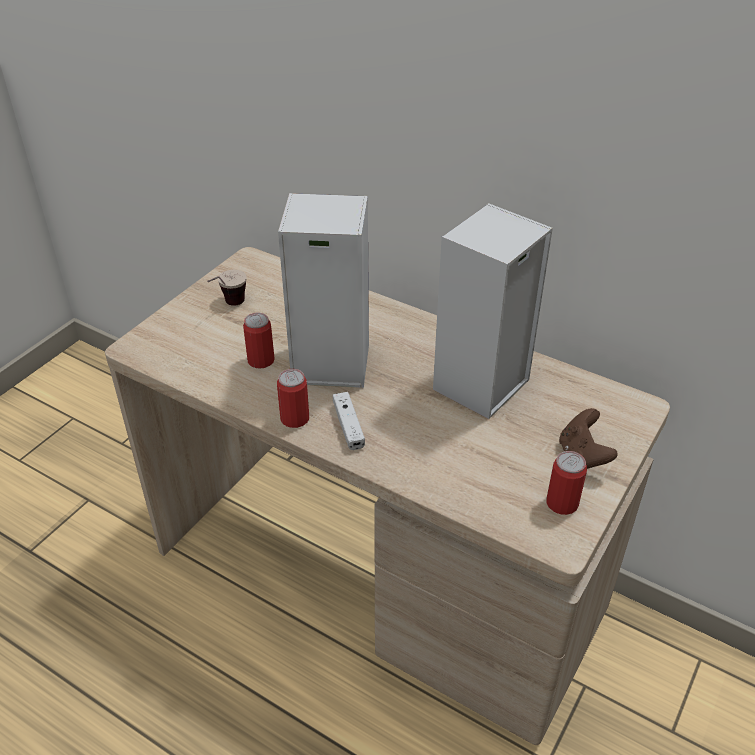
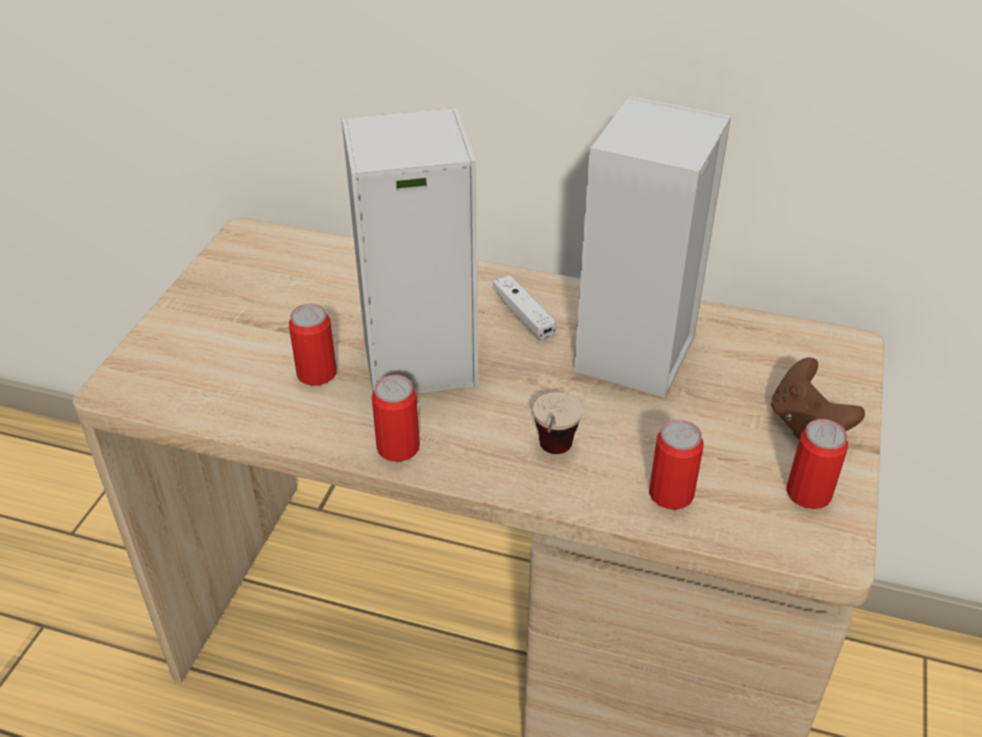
camera: 15 degrees left, 0 degrees up
(228, 306) = (240, 305): cup -> cup (552, 457)
(348, 426) = (479, 444): white game controller -> white game controller (523, 315)
(464, 484) = (671, 494): none -> can

